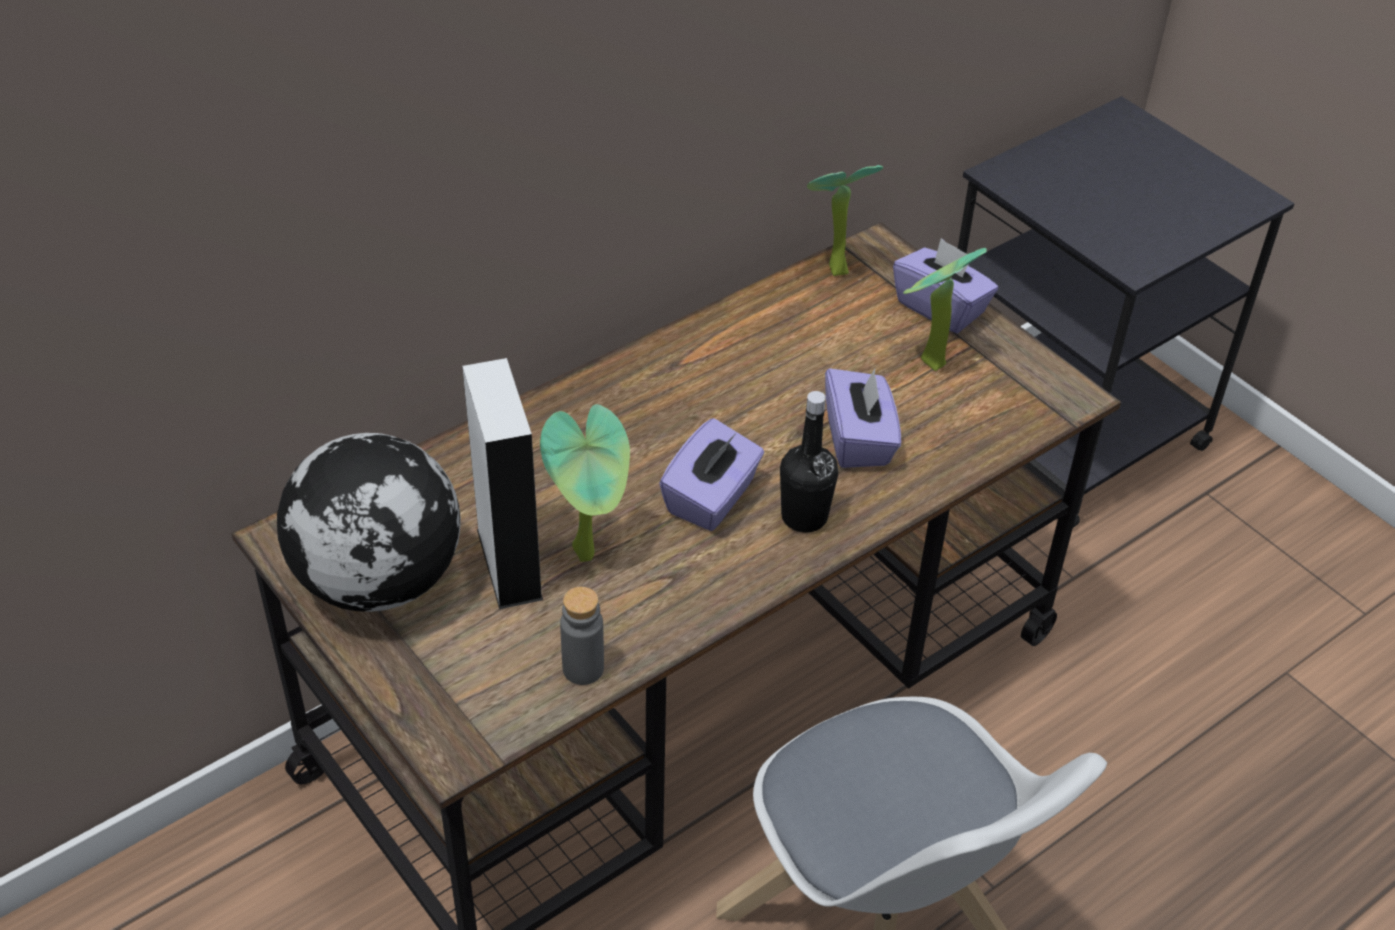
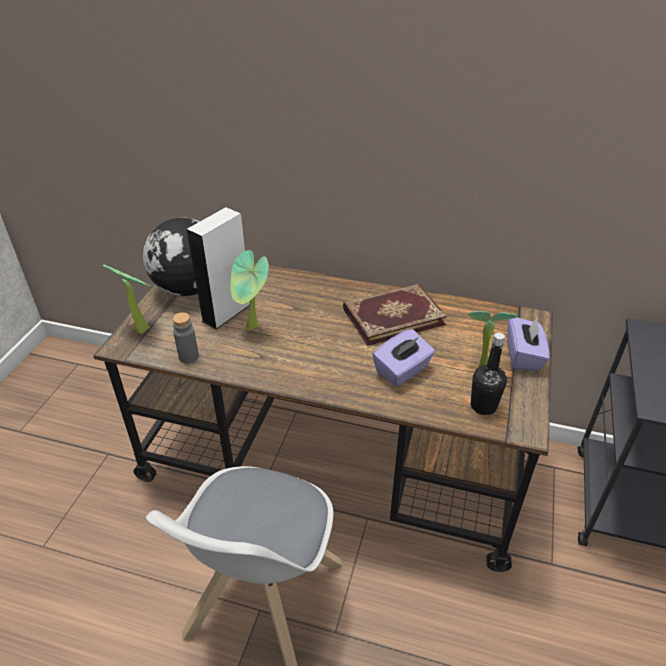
camera: 55 degrees right, 5 degrees down
(712, 498) = (317, 345): purple tissue box -> none
(727, 377) = (392, 316): none -> book
(804, 517) = (335, 377): black bottle -> black bottle (483, 406)
(832, 269) = (500, 312): potted plant -> potted plant (142, 328)

